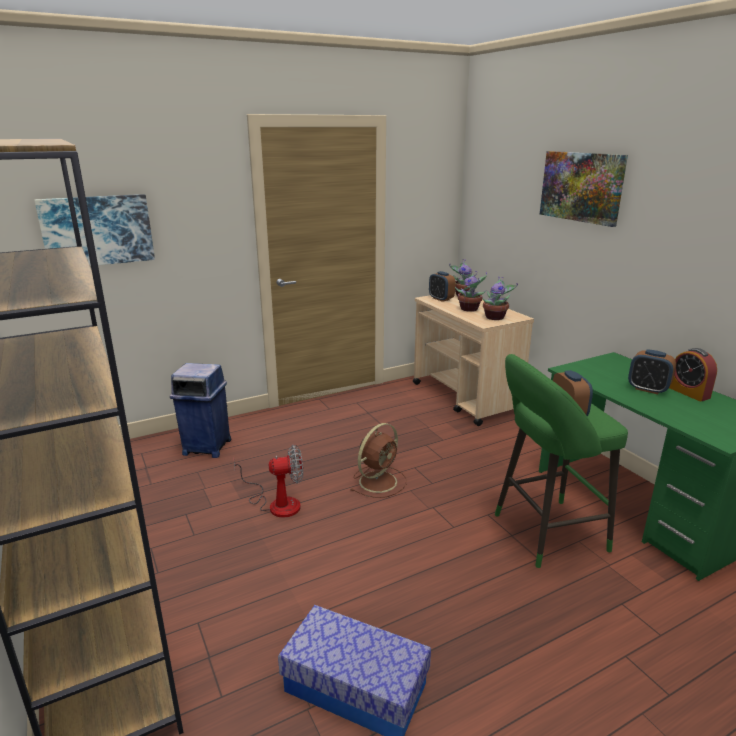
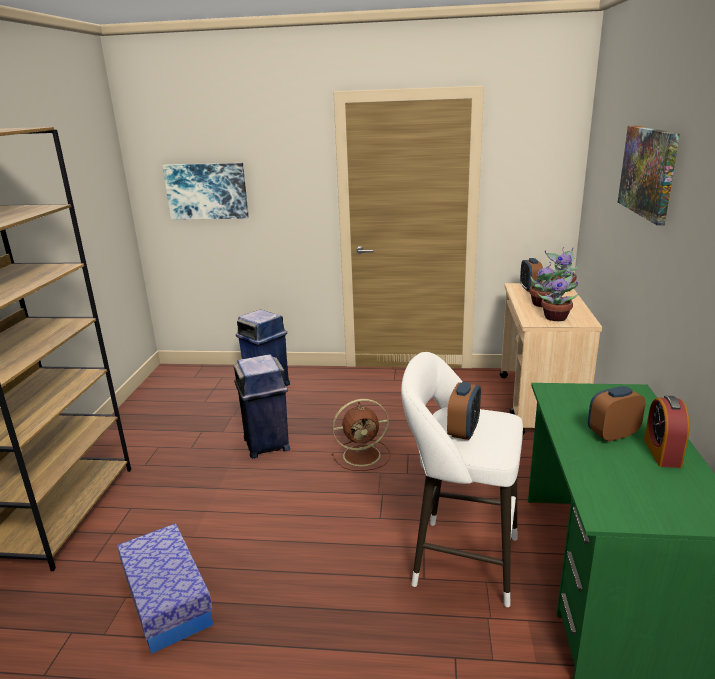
camera: 35 degrees right, 0 degrees up
(276, 503) = (266, 445): fan -> blue trash can
(544, 533) = (458, 559): green stool -> white stool
(648, 389) = (612, 434): alarm clock -> alarm clock turned 90 degrees clockwise

